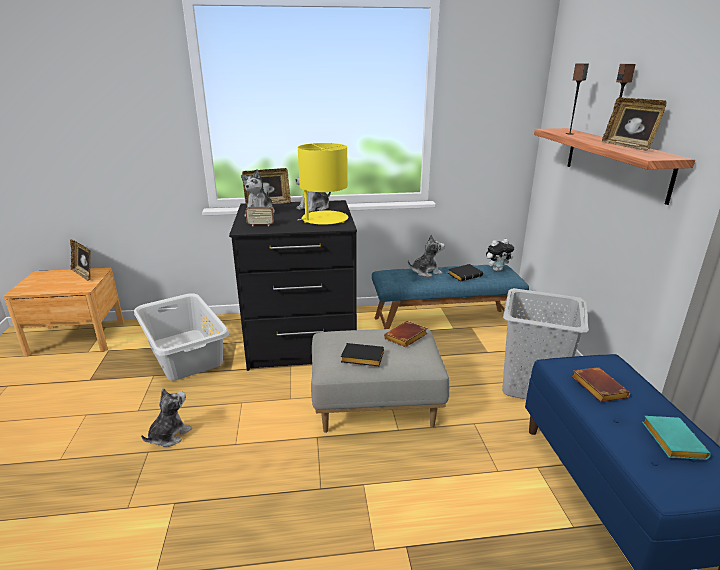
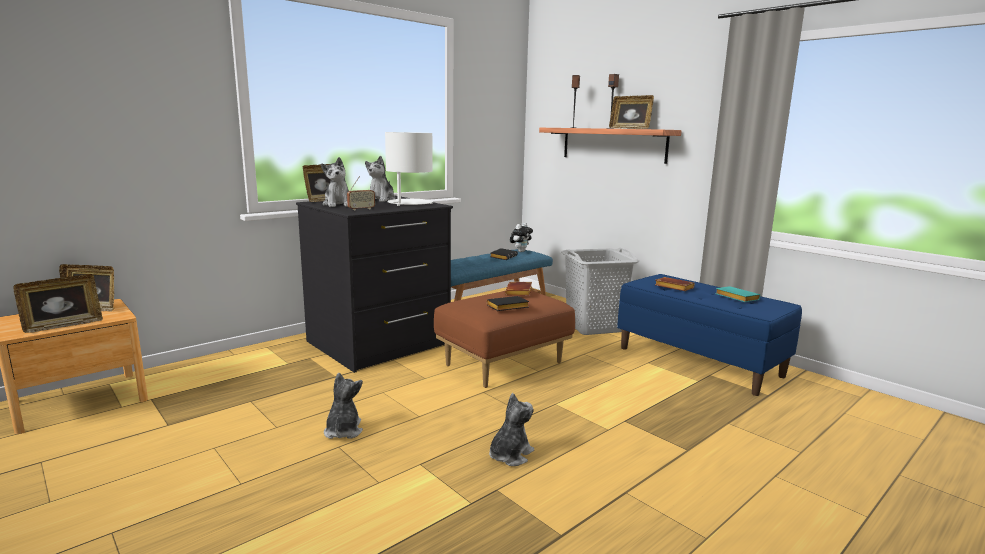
camera: 35 degrees left, 10 degrees down
(48, 289) = (63, 325): none -> picture frame
(185, 353) = (262, 377): grey laundry basket -> none
(324, 219) = (409, 203): yellow table lamp -> white table lamp
(376, 406) = (503, 363): grey ottoman -> brown ottoman
(425, 272) = (470, 259): plush toy -> plush toy (509, 455)

